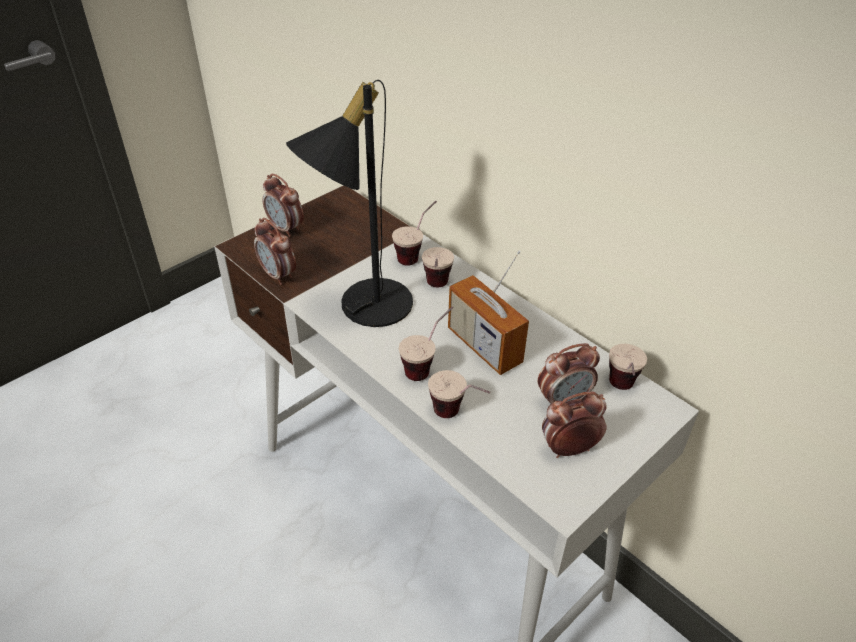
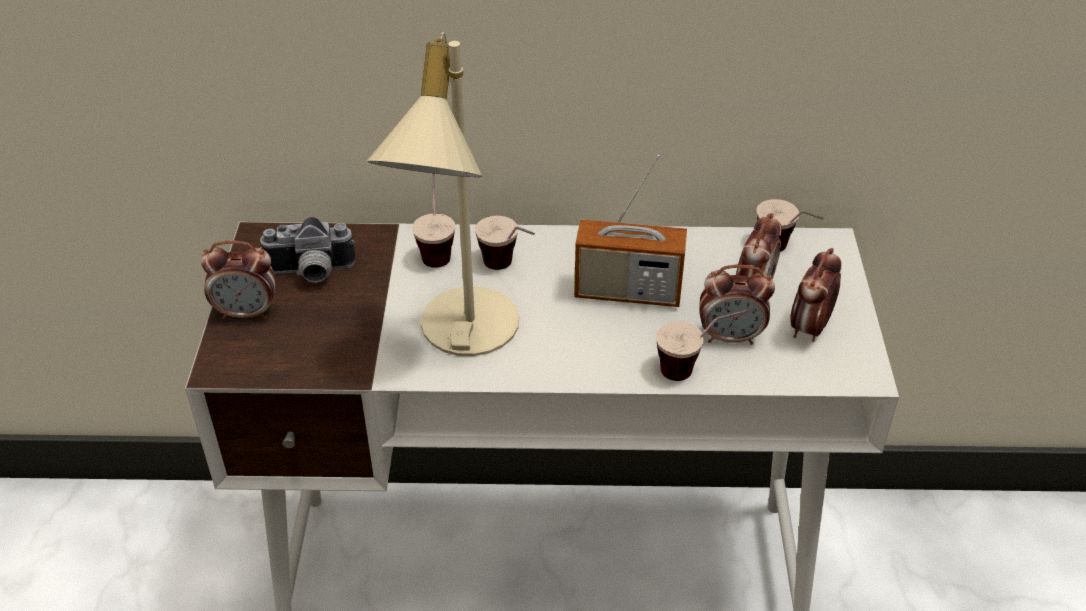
camera: 45 degrees left, 0 degrees up
(278, 275) = (320, 366): alarm clock -> alarm clock (730, 337)
(339, 228) = (310, 273): none -> camera
(362, 305) = (458, 334): black table lamp -> beige table lamp
(427, 365) = (605, 345): cup -> none

